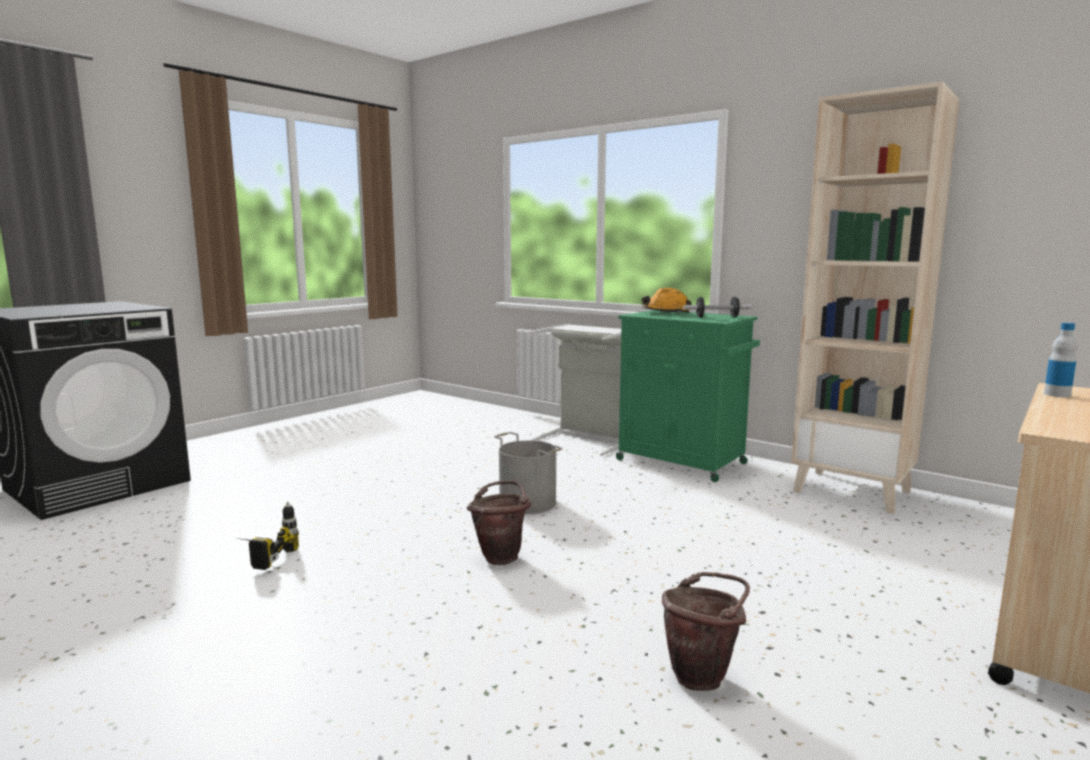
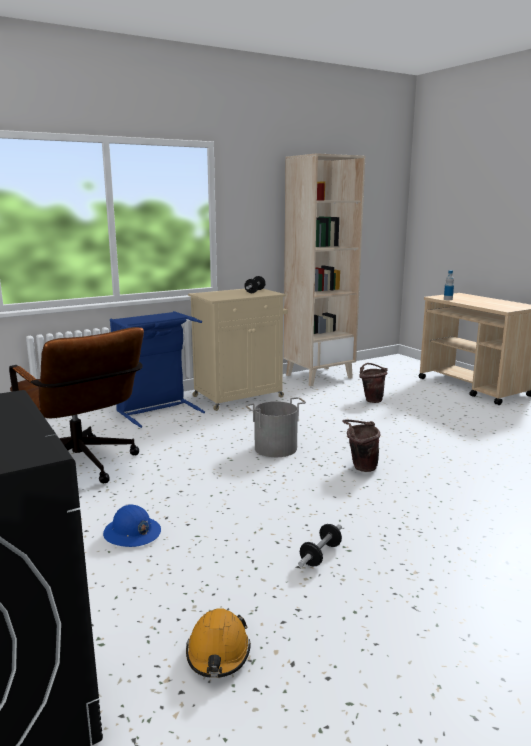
camera: 70 degrees left, 5 degrees up
(260, 557) = (320, 555): power drill -> dumbbell
(305, 480) = (132, 533): none -> blue hard hat
(425, 443) = (84, 468): none -> brown office chair
(589, 439) = (156, 410): grey laundry basket -> blue laundry basket
(666, 313) = (215, 294): orange hard hat -> orange hard hat (218, 653)
(683, 462) = (239, 396): green cabinet -> beige cabinet
(703, 675) = (495, 445): brown bucket -> brown bucket (371, 400)

